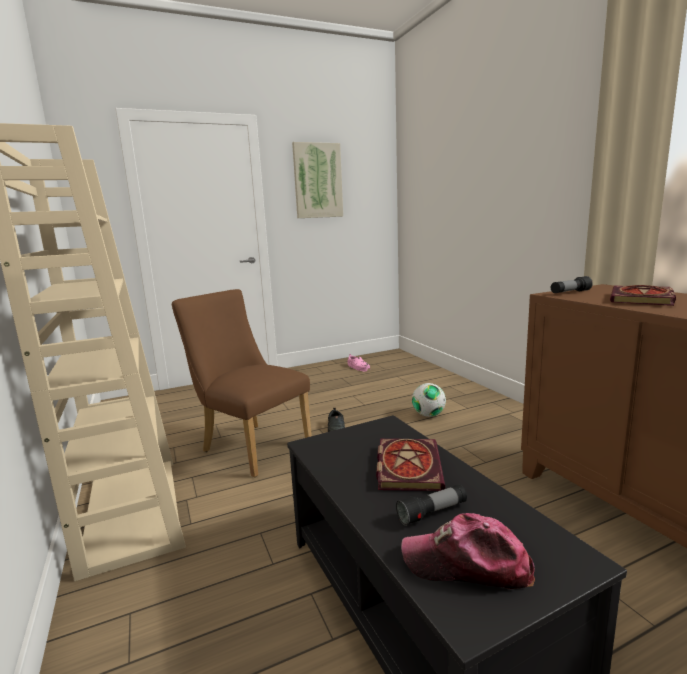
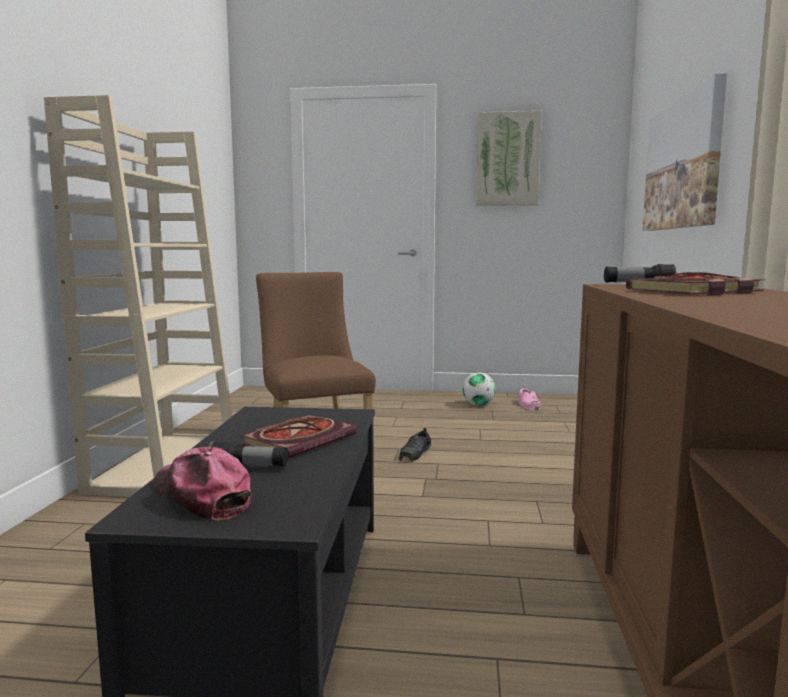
camera: 30 degrees right, 5 degrees down
(428, 415) = (543, 465): football -> football (478, 405)
(476, 192) = (683, 164): none -> picture

